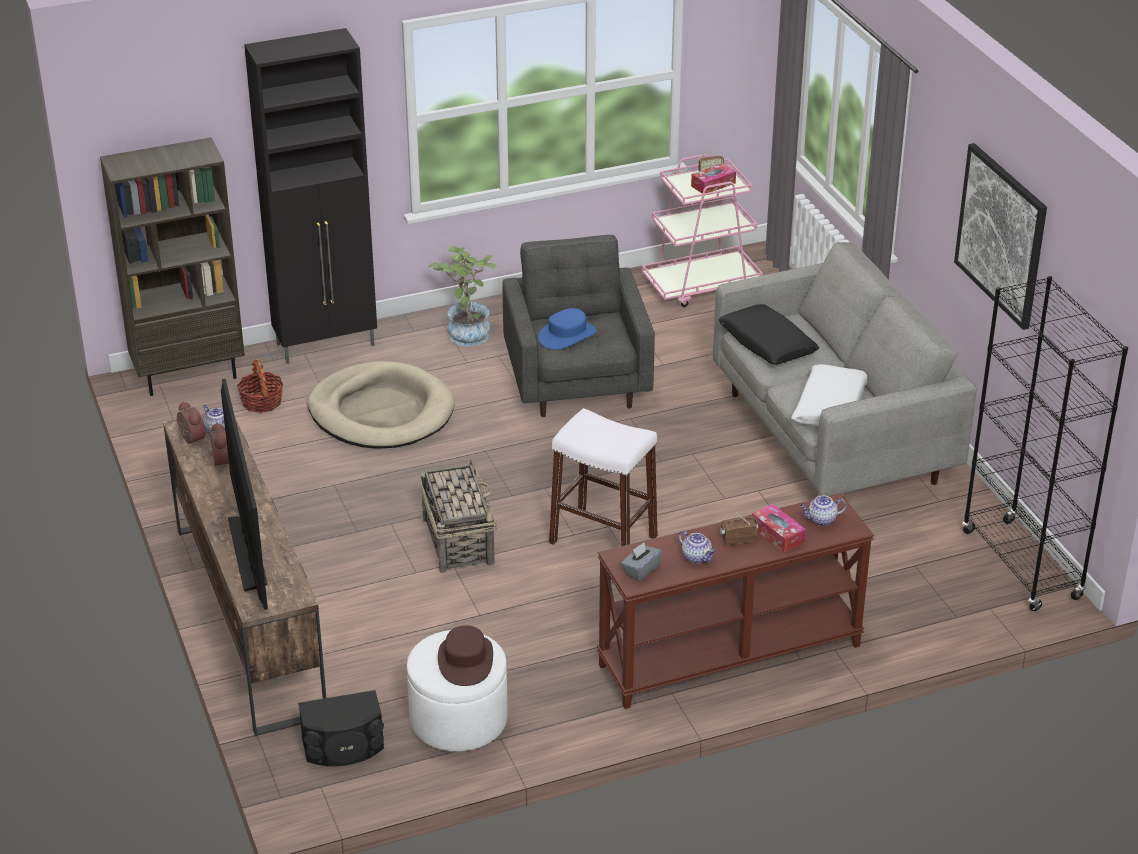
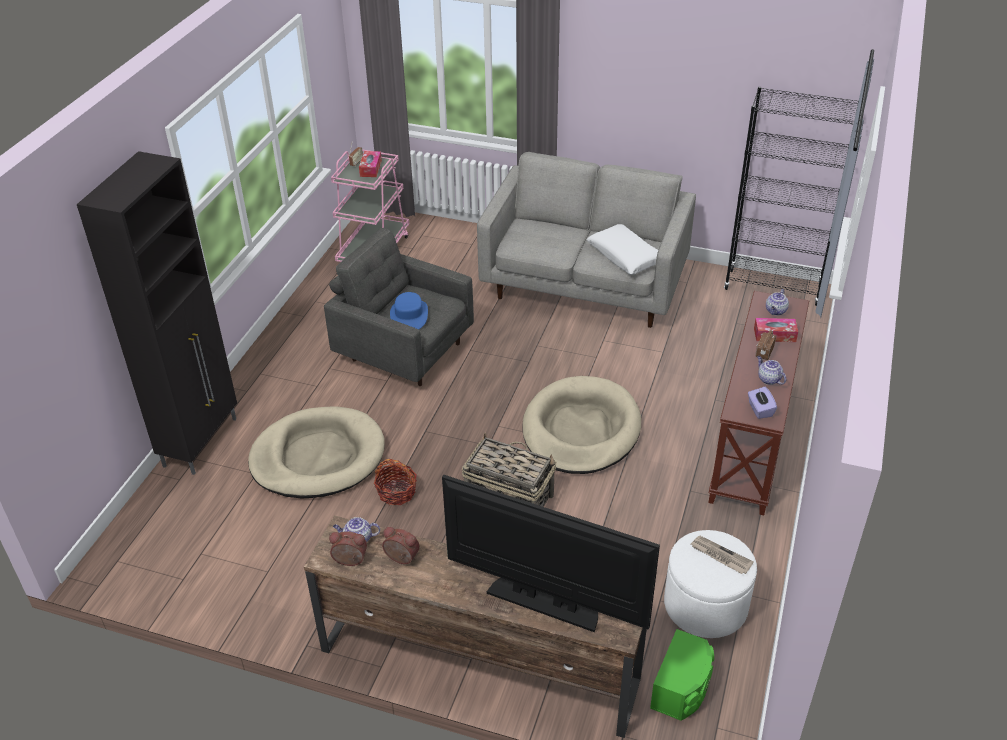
camera: 50 degrees left, 5 degrees up
(189, 375) = (132, 536): brown bookcase -> none
(262, 402) = (222, 513): basket -> basket (397, 492)
(343, 747) = (682, 688): black speaker -> green speaker
(465, 660) = (720, 556): brown hat -> newspaper
(466, 332) = (283, 368): potted plant -> none
(603, 539) = (581, 430): white stool -> beige dog bed
(641, 570) = (760, 410): grey tissue box -> purple tissue box
(697, 558) = (768, 379): teapot -> teapot turned 120 degrees counterclockwise
(767, 344) = (533, 244): black pillow -> none
(1001, 235) = (686, 82): picture -> none

